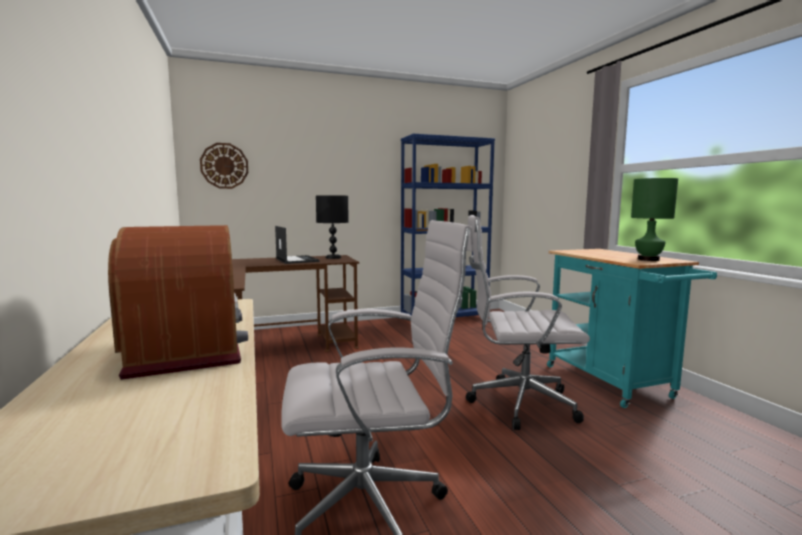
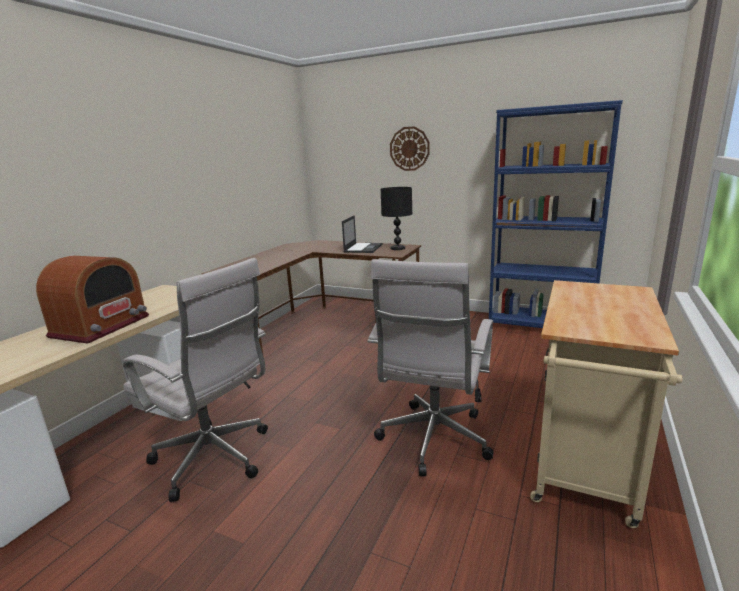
camera: 45 degrees right, 10 degrees up
(224, 166) = (337, 157): wall clock -> wall clock (409, 149)
(517, 403) = (433, 441): white office chair -> white office chair turned 120 degrees counterclockwise
(613, 384) = (584, 473): turquoise cart -> beige cart
(647, 259) = (606, 326): green table lamp -> none

